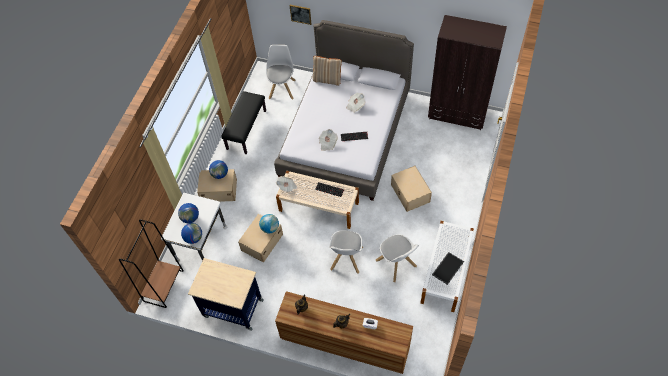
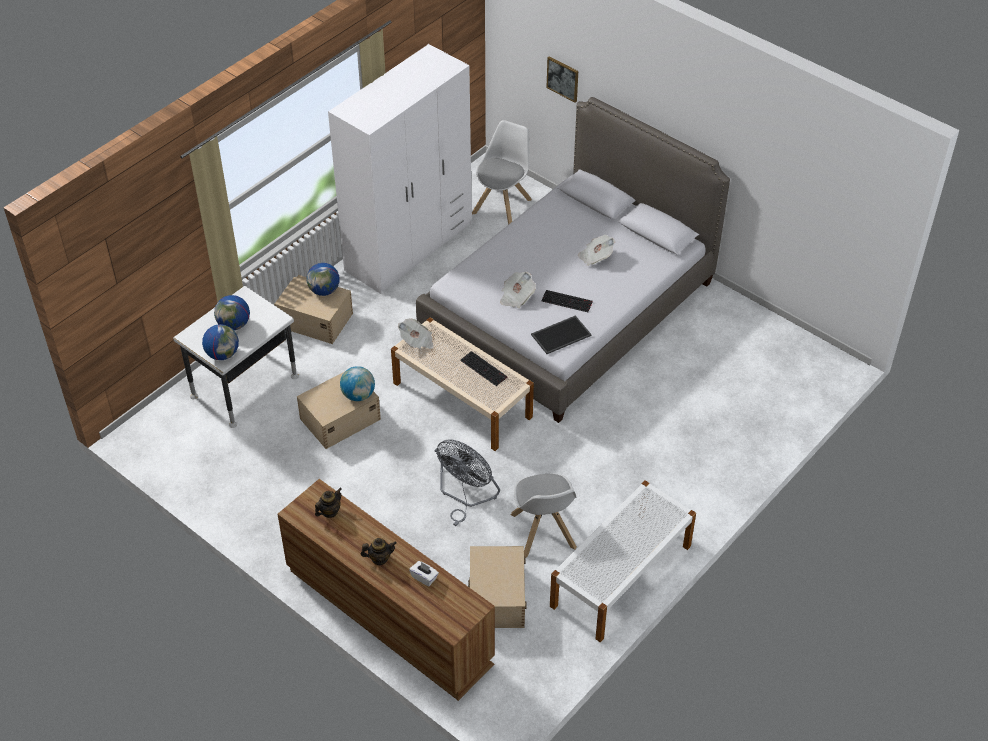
camera: 20 degrees right, 10 degrees down
(164, 286) = (152, 426): clothes rack -> none
(233, 308) = (239, 498): blue cart -> none
(246, 129) = (409, 247): black bench -> white wardrobe
(327, 79) = (571, 204): beige pillow -> none
(346, 259) = (463, 494): chair -> grey fan
(410, 193) = (628, 435): beige storage box -> beige storage box (496, 598)
(447, 267) = (614, 555): tray -> tray (561, 334)
(457, 114) = (782, 342): brown wardrobe -> none

